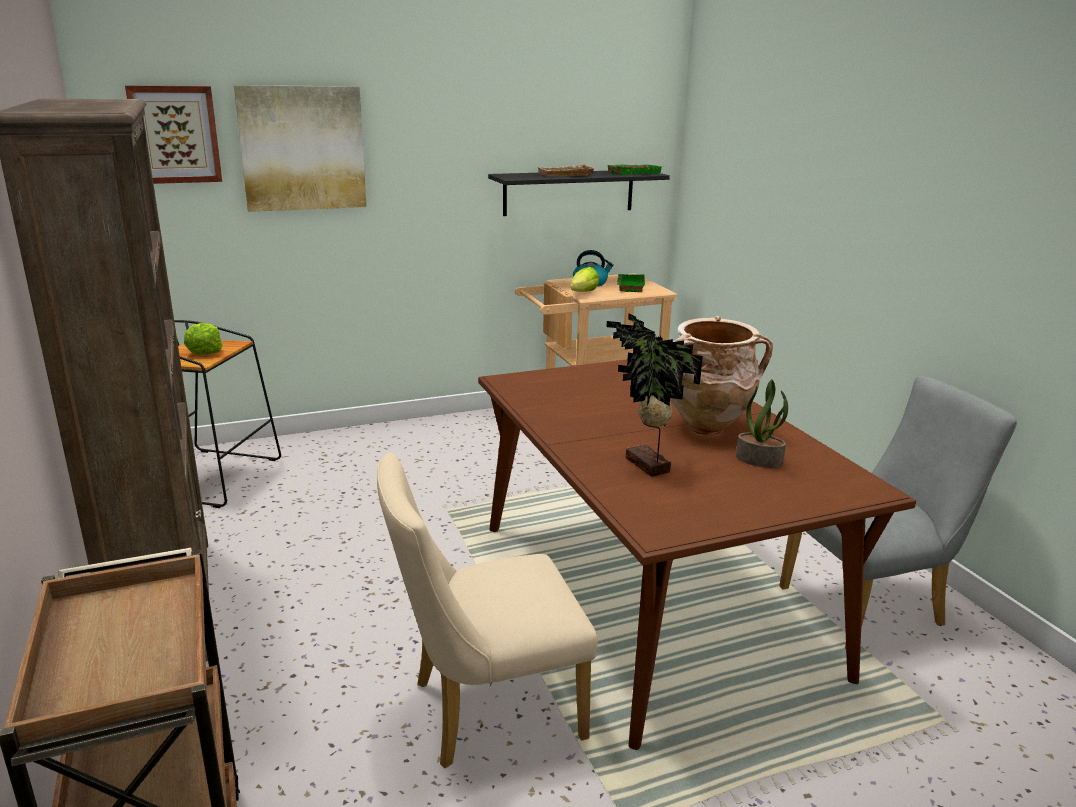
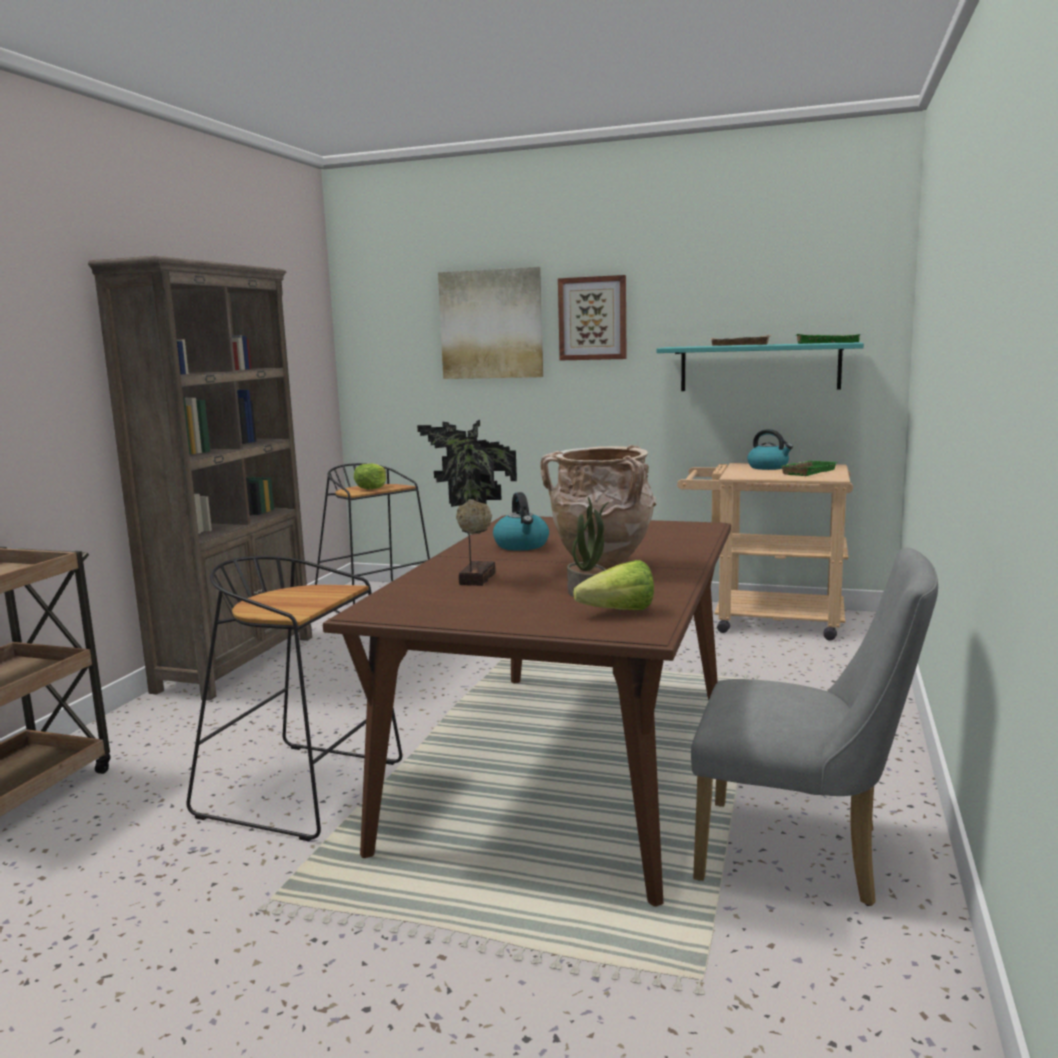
camera: 40 degrees right, 10 degrees down
(175, 134) = (396, 315): picture -> picture (592, 318)
(484, 711) = (305, 789): beige chair -> black stool
(569, 192) = (759, 367): black shelf -> turquoise shelf
(580, 294) = (732, 472): lettuce -> lettuce (611, 612)
(589, 414) = (522, 545): none -> kettle

